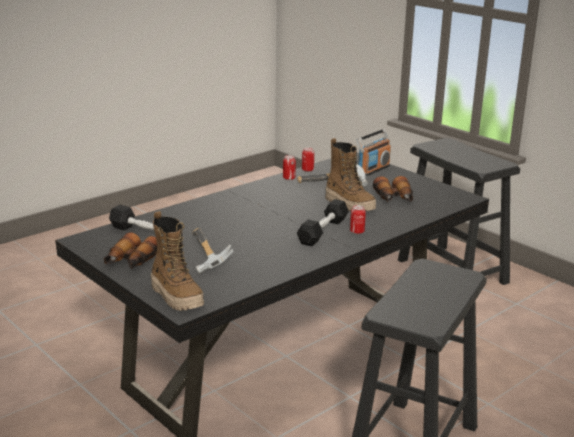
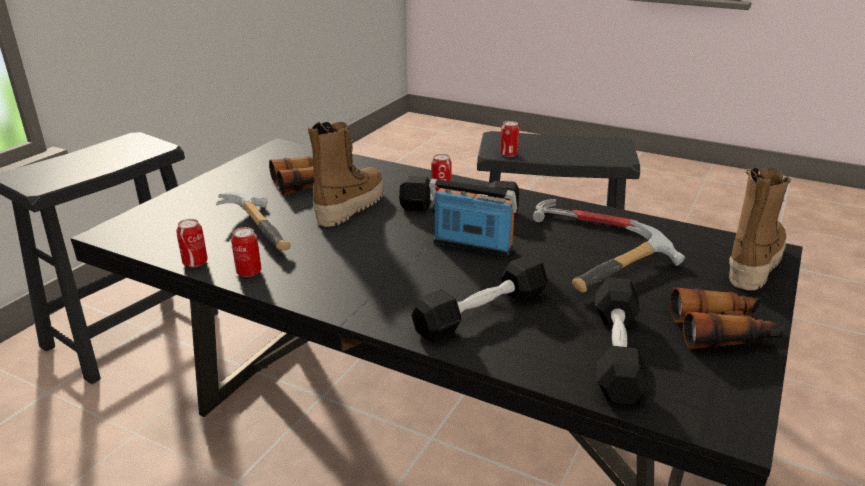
camera: 110 degrees left, 5 degrees up
(206, 215) = (481, 313): none -> black dumbbell
(277, 263) = (585, 221): none -> hammer
(373, 169) = (180, 209): radio -> radio (472, 246)
(419, 269) = (508, 154): none -> can

